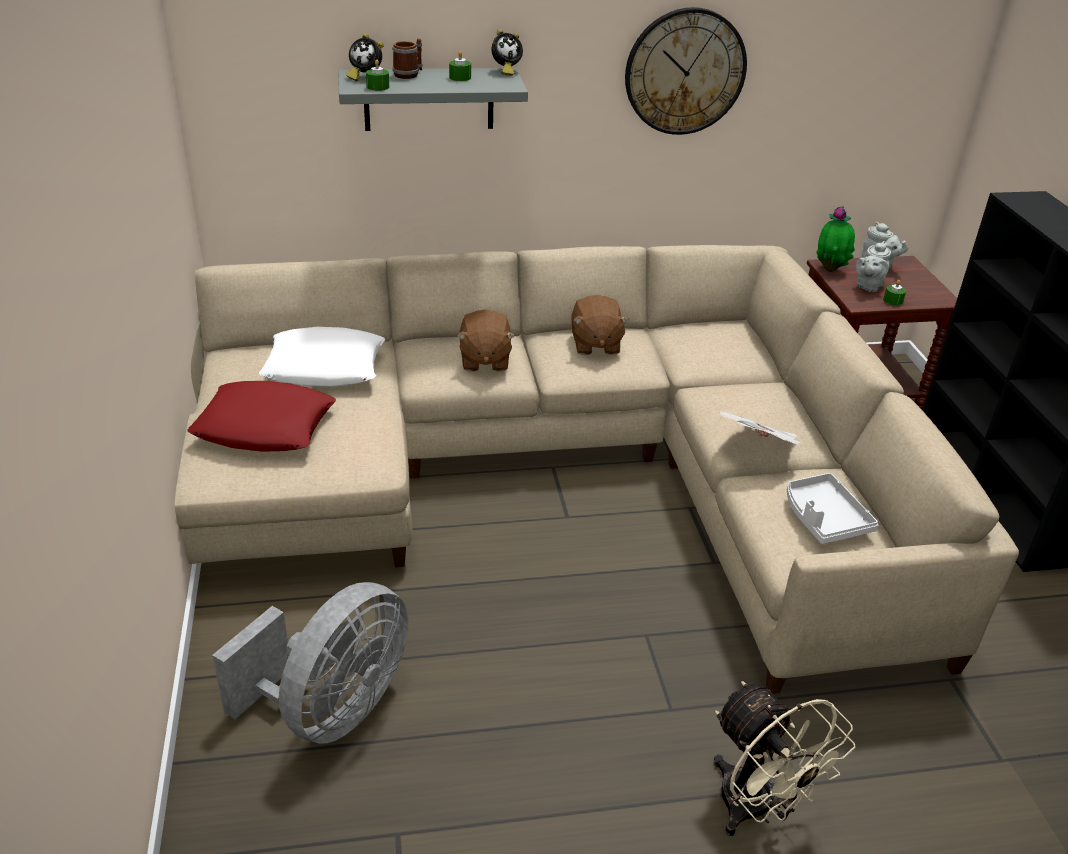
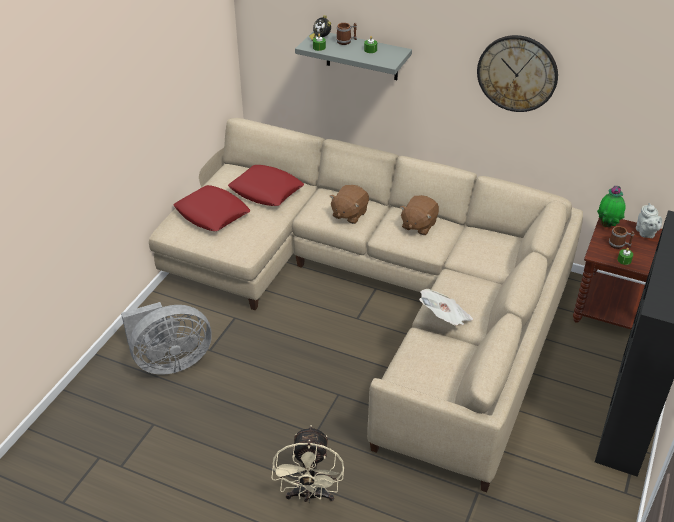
camera: 35 degrees right, 5 degrees up
(325, 367) = (266, 191): white pillow -> red pillow
(505, 71) = (402, 50): alarm clock -> none
(823, 518) = (435, 369): grey tray -> none
(868, 286) = (619, 245): grey teapot -> mug

